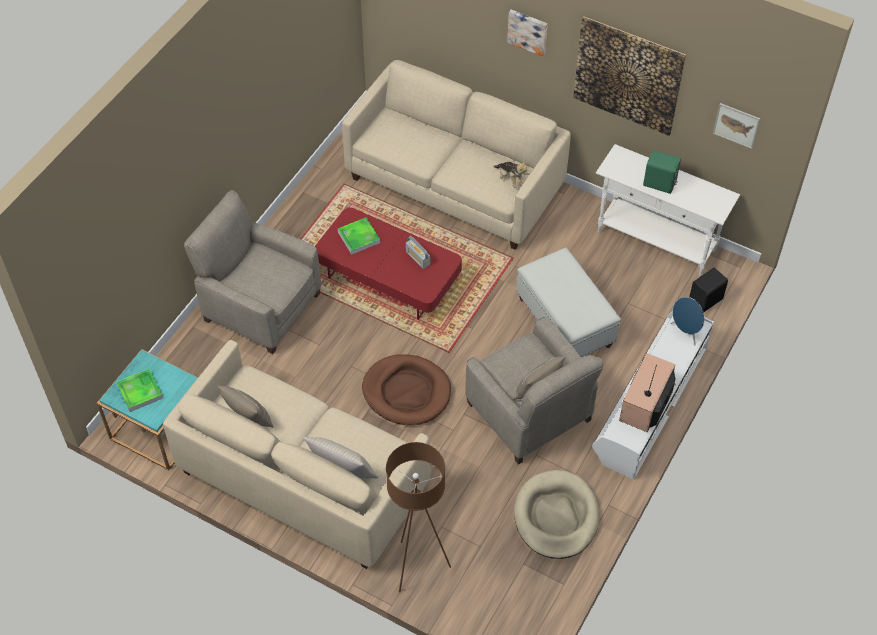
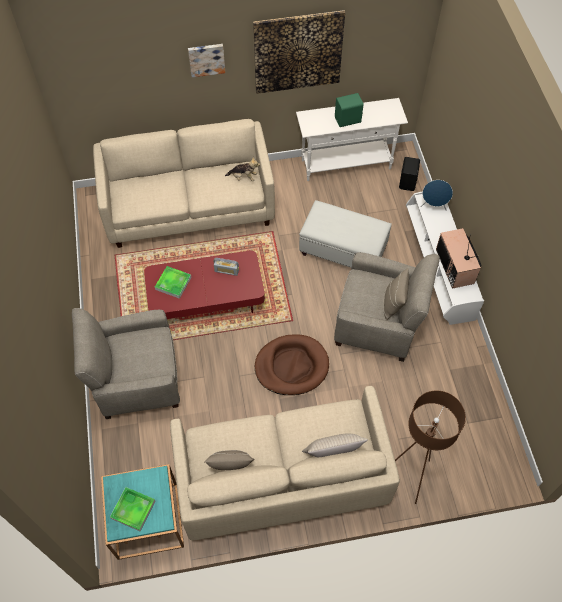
camera: 40 degrees left, 5 degrees up
(556, 516) = (456, 378): beige dog bed -> none
(736, 125) = (390, 47): picture -> none

